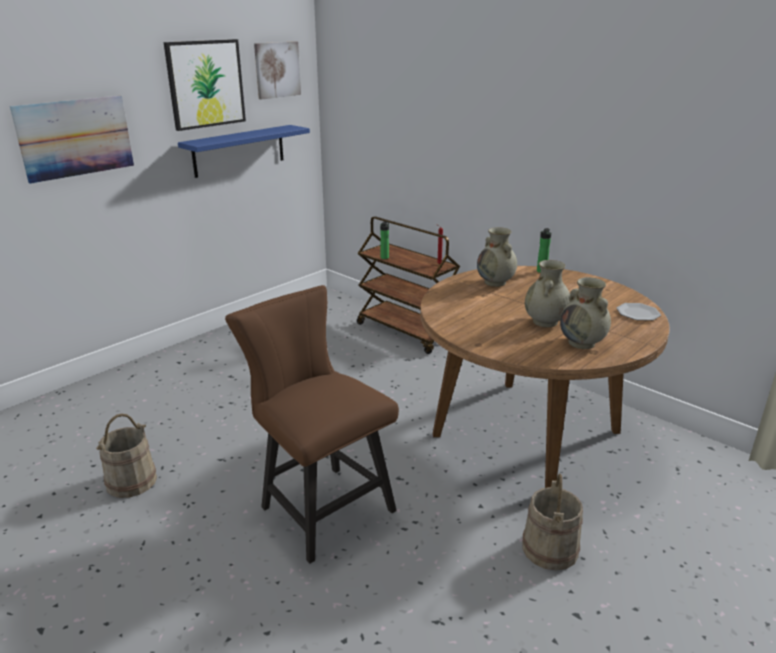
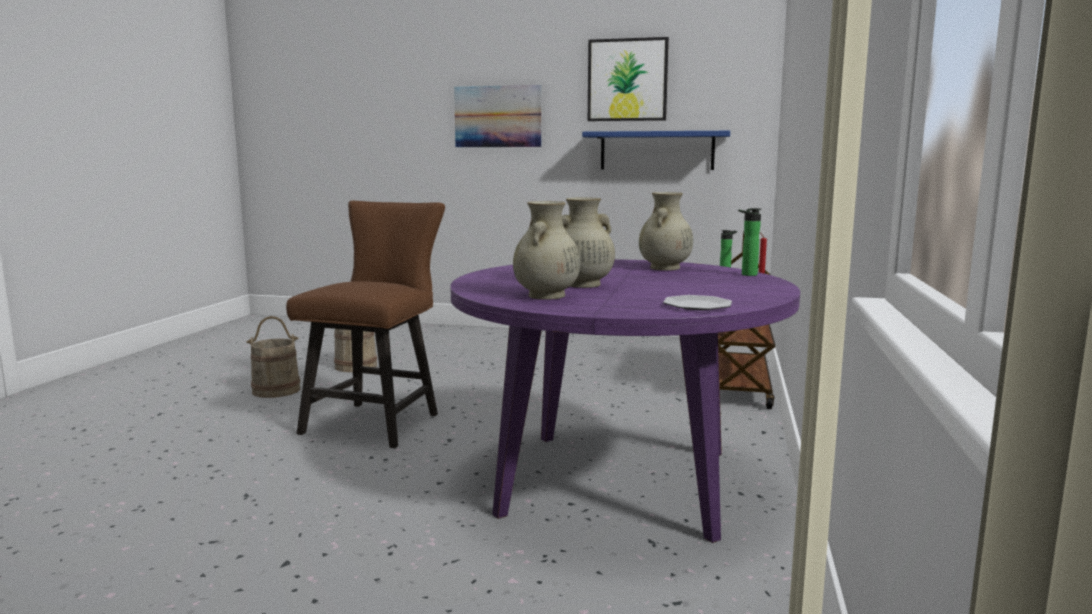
camera: 60 degrees right, 15 degrees down
(277, 70) = (719, 70): picture -> none
(526, 433) = (617, 481): brown dining table -> purple dining table
(549, 548) = (393, 530): beige bucket -> beige bucket (276, 390)

